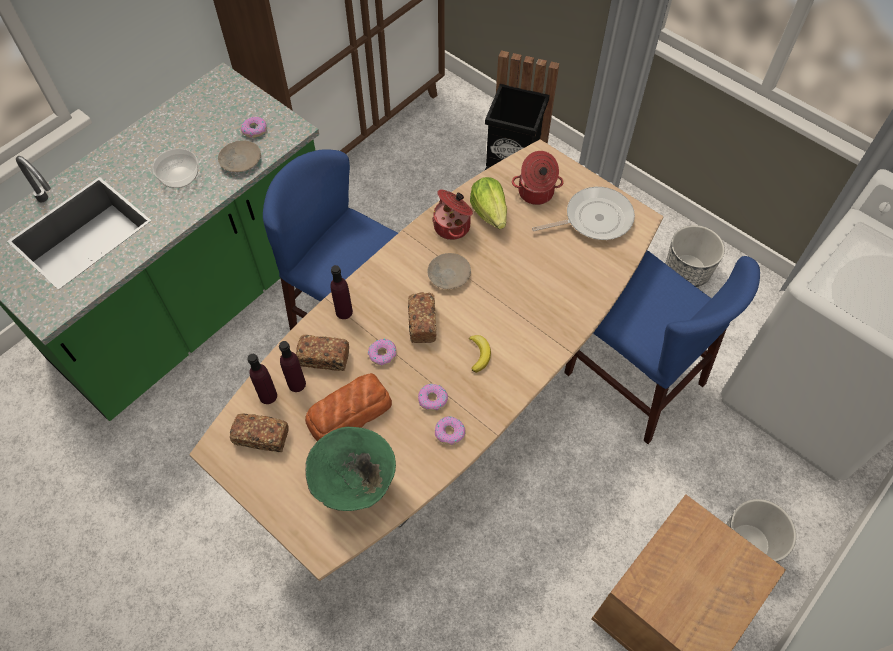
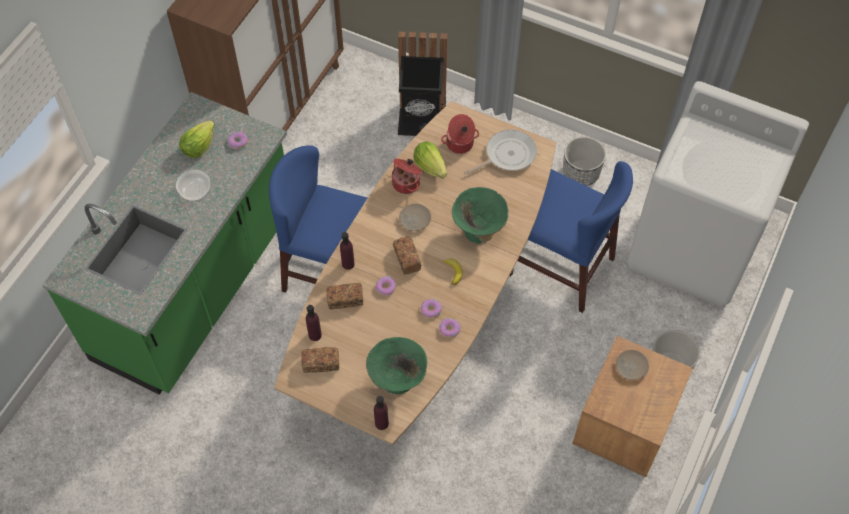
camera: 15 degrees left, 0 degrees up
(206, 126) = (199, 147): none -> lettuce
(240, 160) = (236, 168): beige plate -> beige plate (631, 367)
(296, 384) = (332, 322): purple bottle -> purple bottle (381, 423)
(348, 413) = (375, 333): bread -> none
(528, 308) = (478, 231): none -> green bowl

